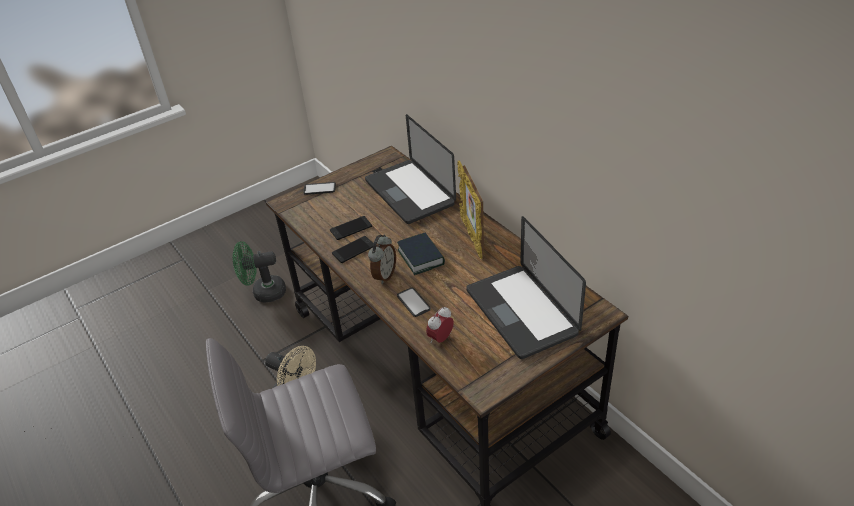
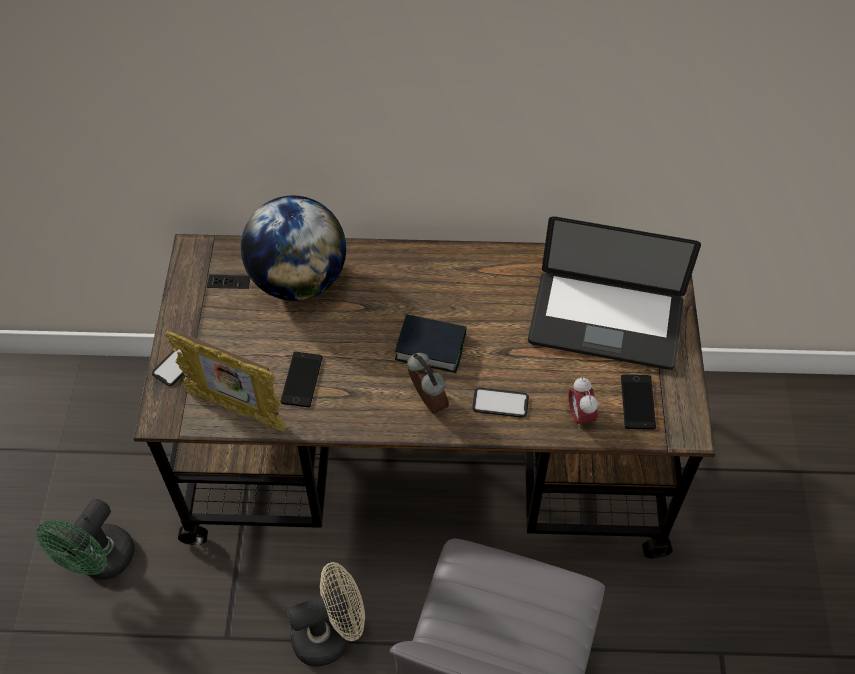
camera: 55 degrees left, 15 degrees up
(353, 250) = (346, 402): phone -> phone (637, 402)
(409, 192) = (298, 280): laptop -> globe
(472, 237) = (445, 279): picture frame -> picture frame (236, 409)

